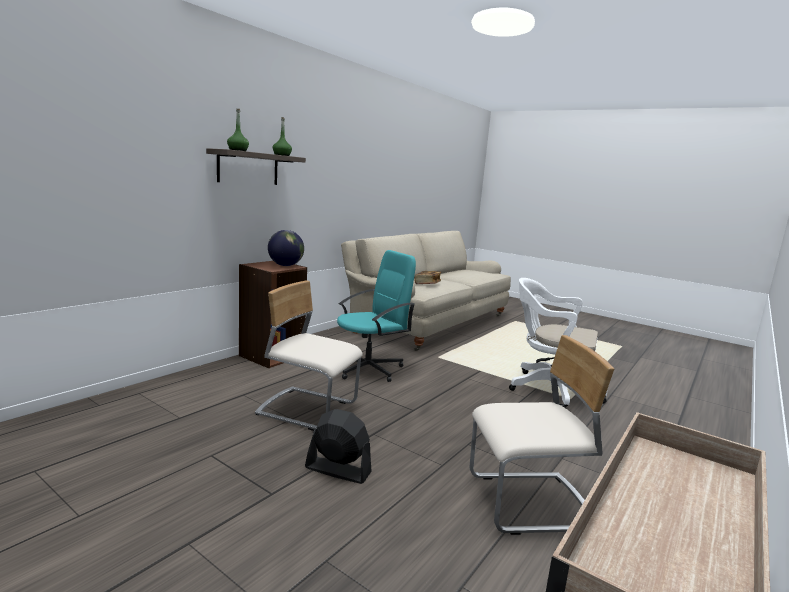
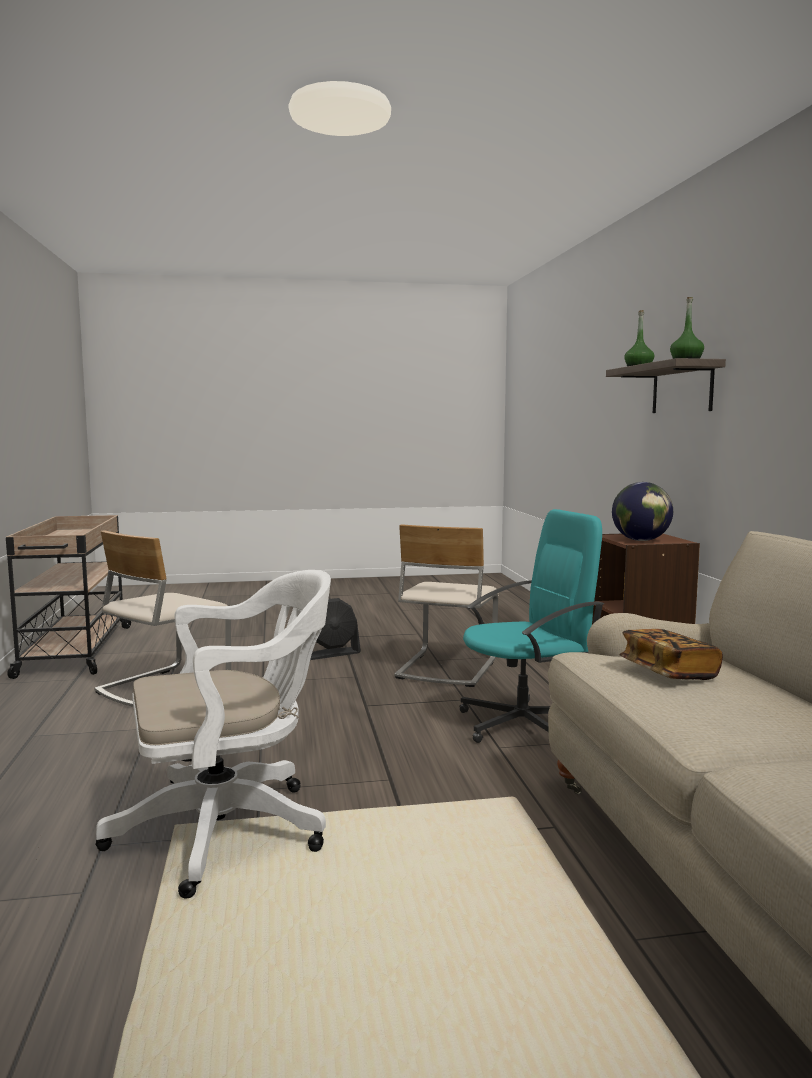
camera: 135 degrees right, 5 degrees down
(308, 409) = (446, 668): beige chair -> beige chair turned 135 degrees clockwise
(369, 368) = (524, 724): turquoise office chair -> turquoise office chair turned 120 degrees counterclockwise

